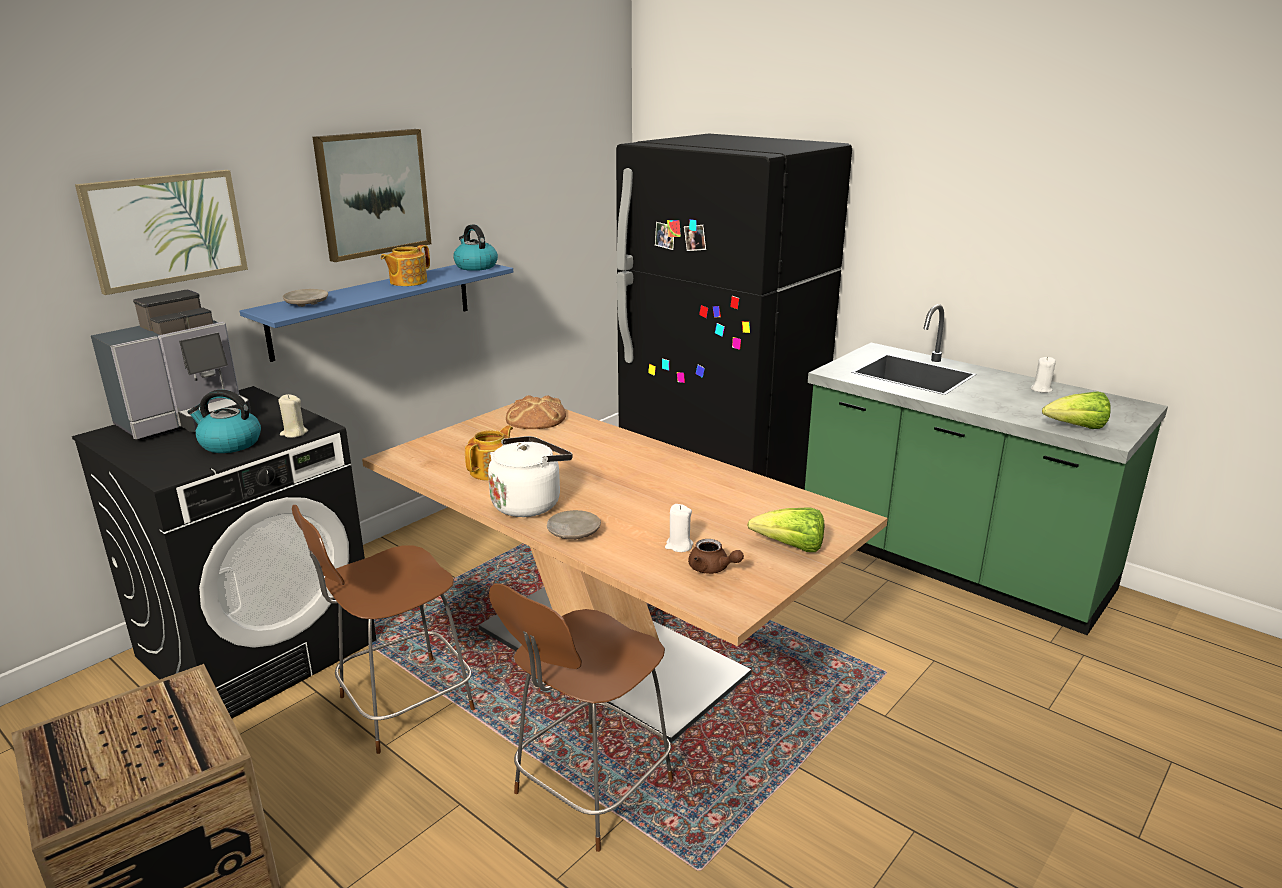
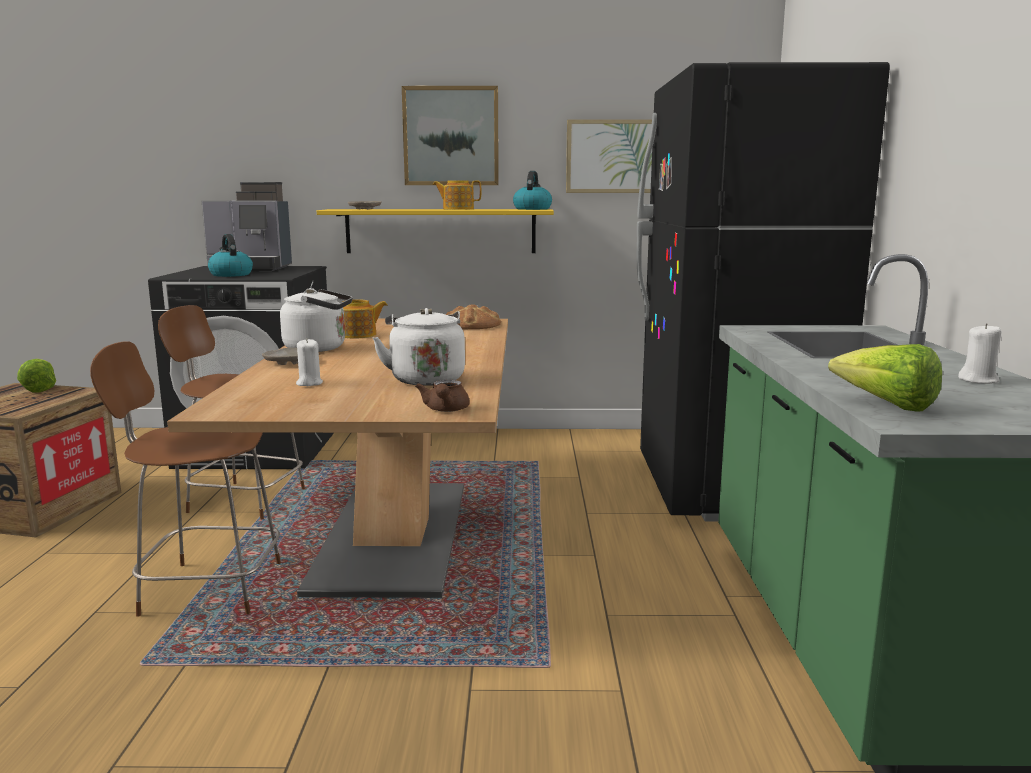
camera: 50 degrees right, 10 degrees down
(166, 229) = (285, 142): picture -> picture (615, 156)
(294, 433) = (264, 276): beige candle -> none
(373, 308) = (440, 231): blue shelf -> yellow shelf
(712, 569) = (280, 396): brown teapot -> brown teapot (445, 410)
(729, 500) = (425, 379): none -> white kettle
(791, 548) = (361, 406): lettuce -> lettuce (40, 389)

